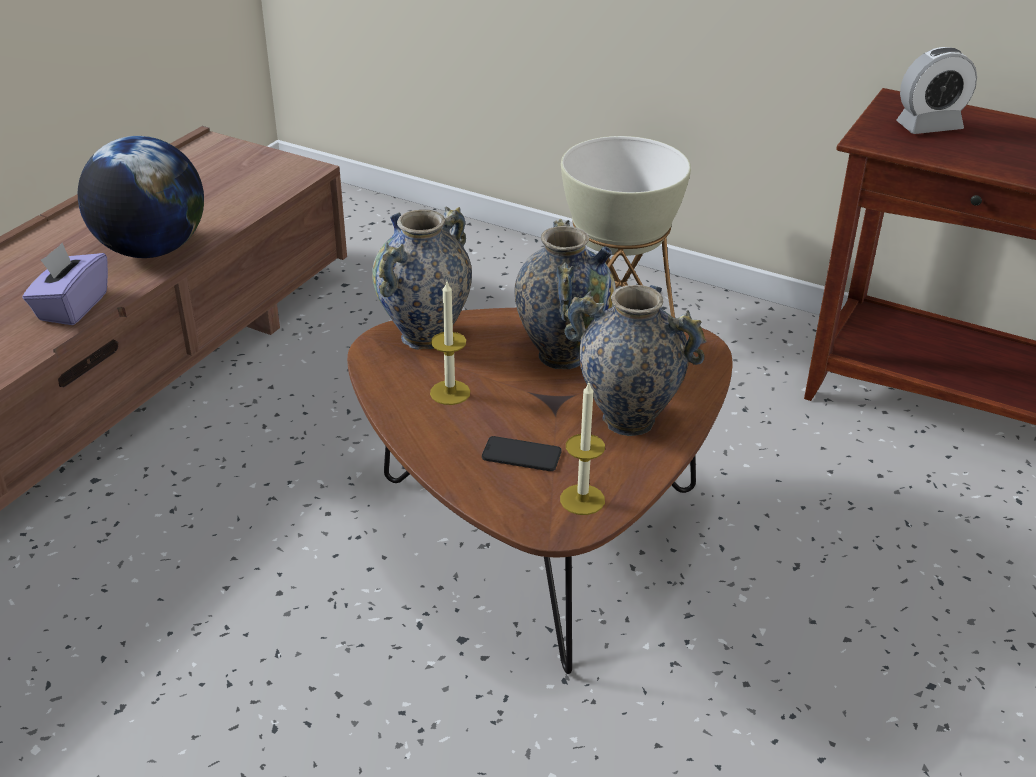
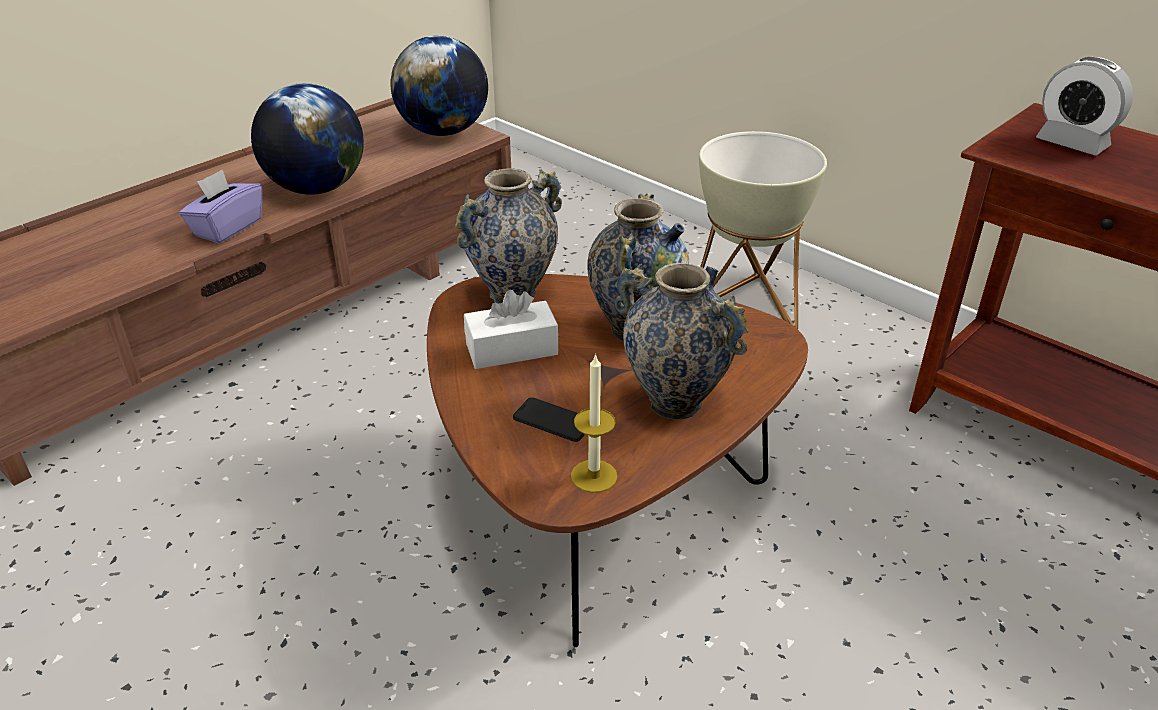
camera: 15 degrees right, 0 degrees up
(264, 168) = (444, 131): none -> globe
(450, 392) = (511, 349): candle -> white tissue box
(929, 126) = (1072, 143): alarm clock -> alarm clock turned 45 degrees clockwise

